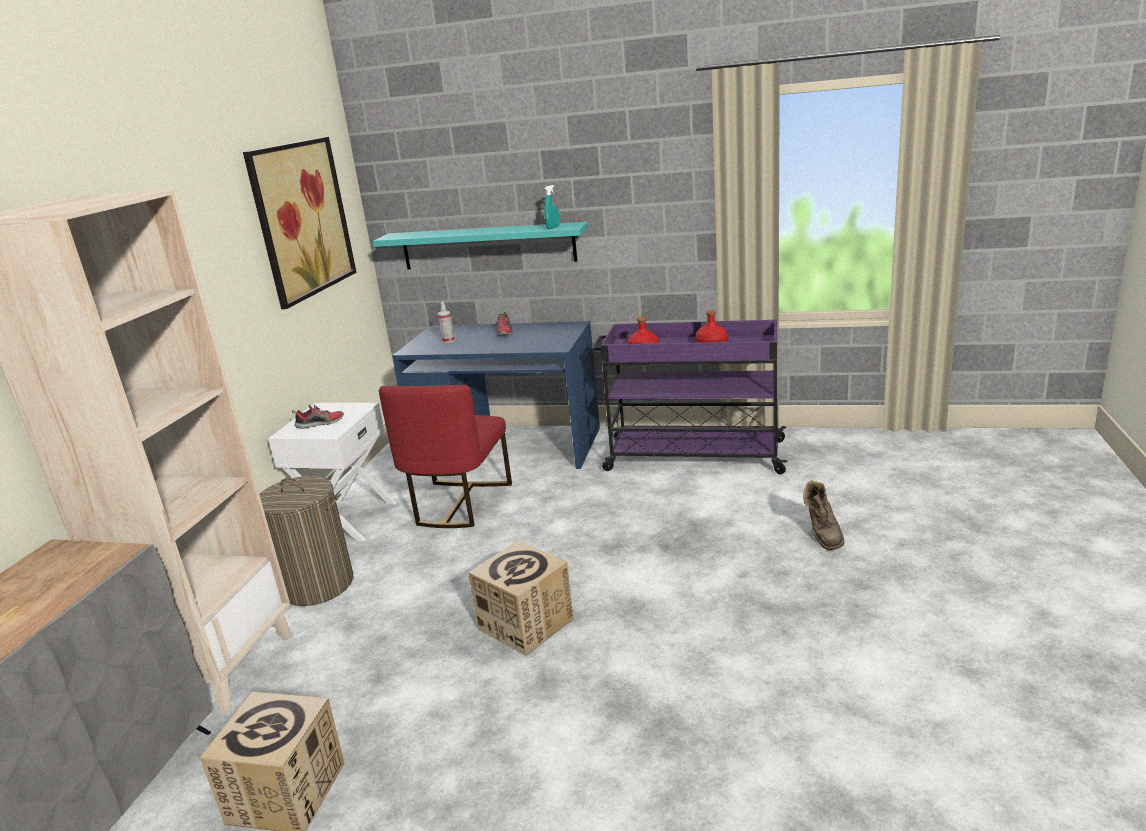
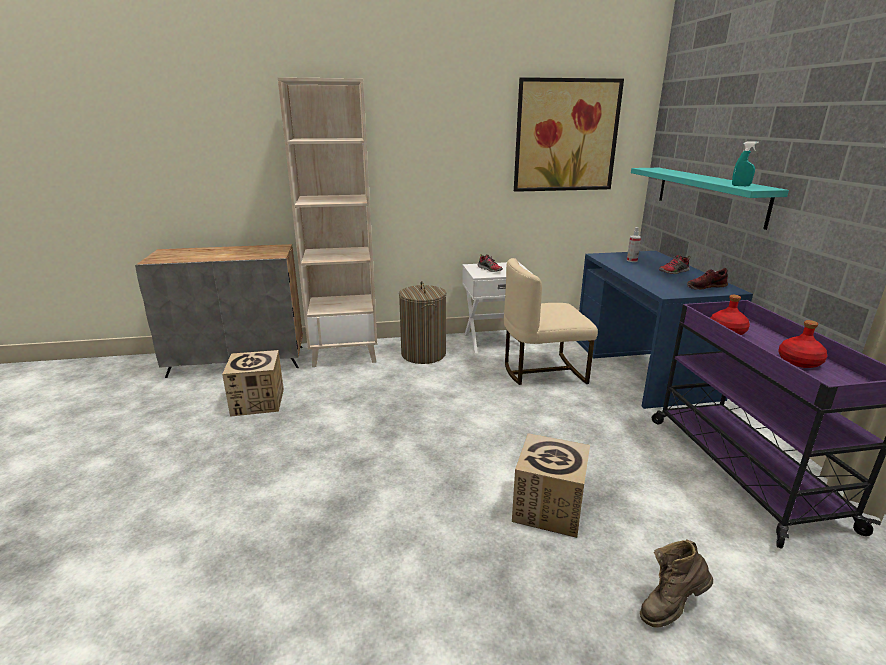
camera: 65 degrees right, 0 degrees up
(458, 504) = (542, 371): red chair -> beige chair
(526, 624) = (417, 438): cardboard box -> cardboard box (548, 508)
(557, 331) = (705, 286): none -> shoe

